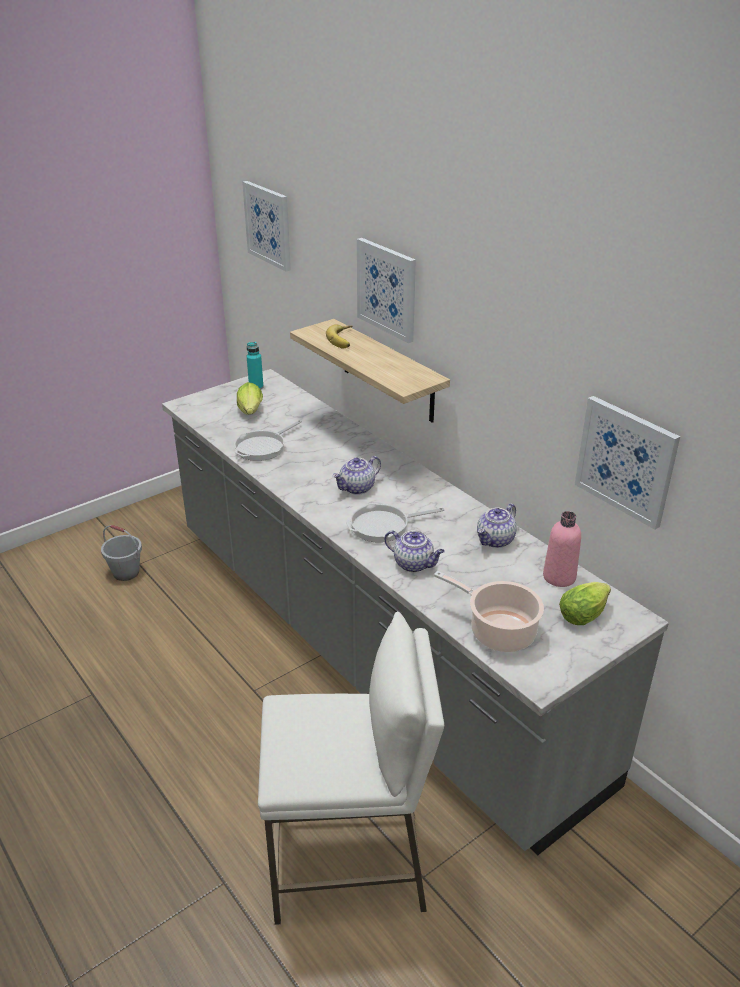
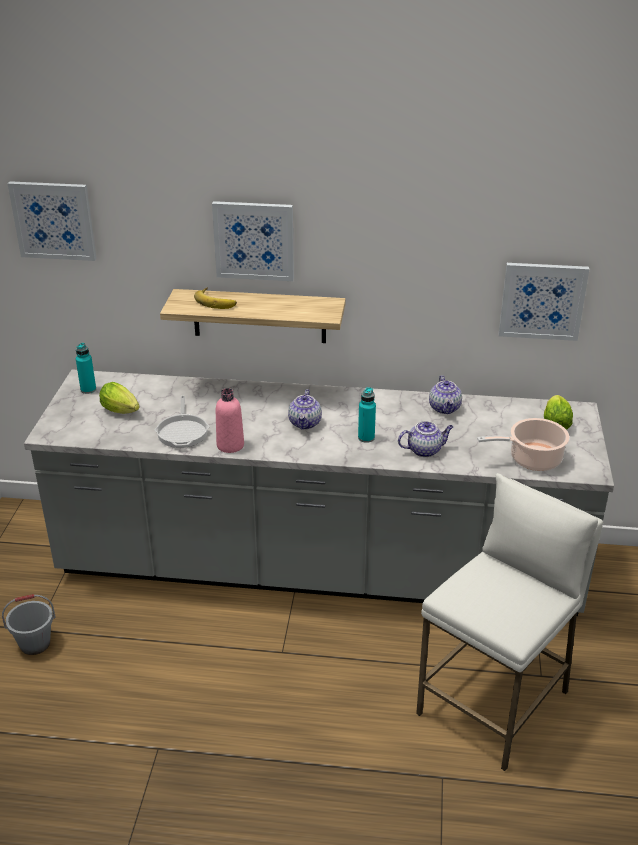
camera: 45 degrees left, 0 degrees up
(384, 526) = (366, 438): frying pan -> turquoise bottle
(559, 577) = (511, 410): pink bottle -> pink bottle (230, 445)

